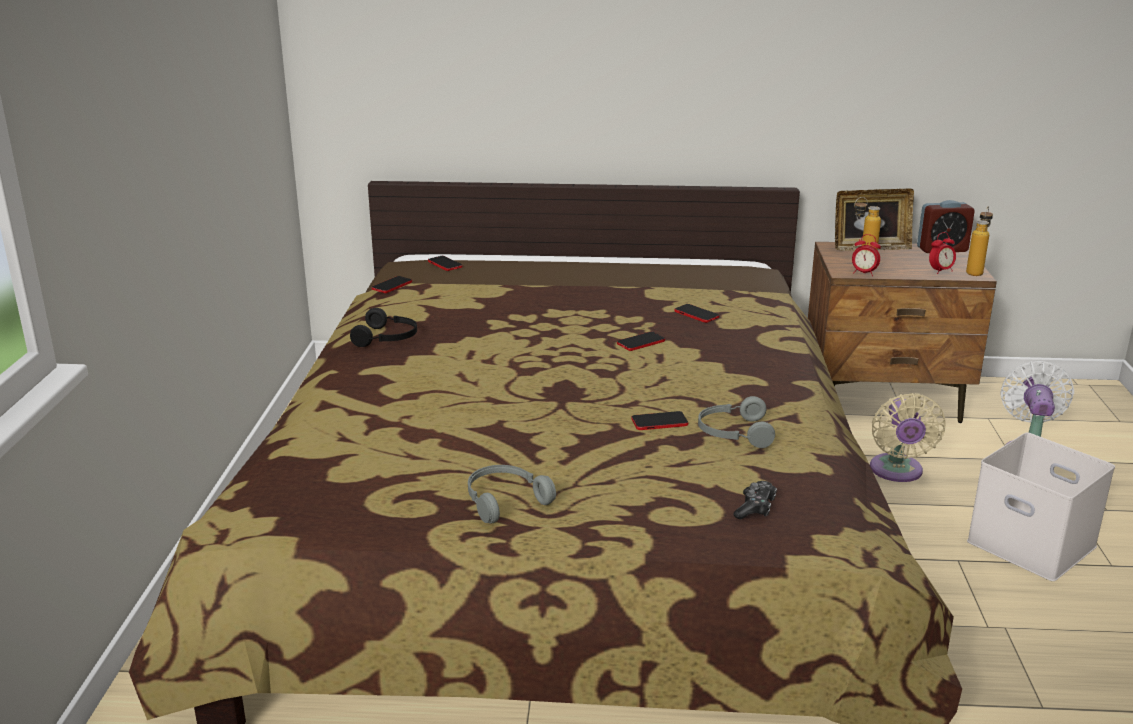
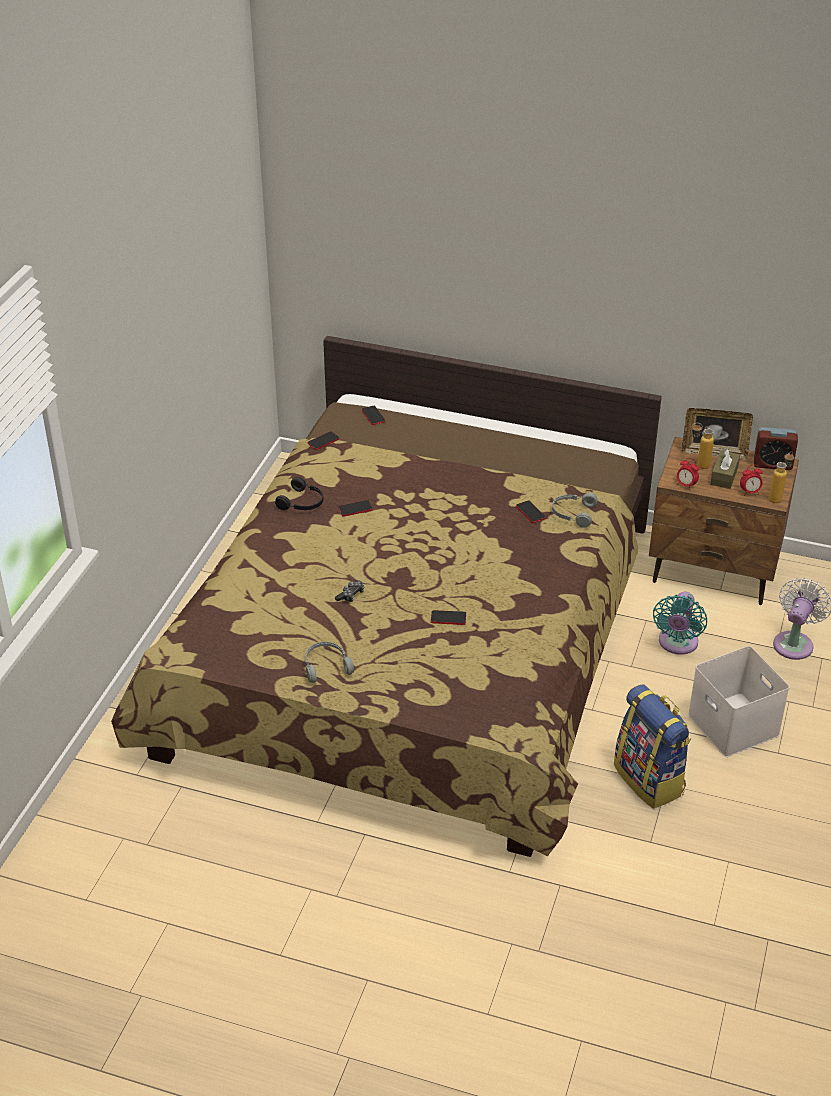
camera: 15 degrees right, 15 degrees up
(641, 342) = (474, 537): phone -> phone (355, 509)
(733, 433) = (491, 636): grey headphones -> grey headphones (572, 514)
(755, 508) = (470, 699): game controller -> game controller (351, 595)
(897, 472) = (677, 644): beige fan -> turquoise fan
(899, 262) = (724, 476): none -> brown tissue box
(979, 625) = (650, 779): none -> backpack

